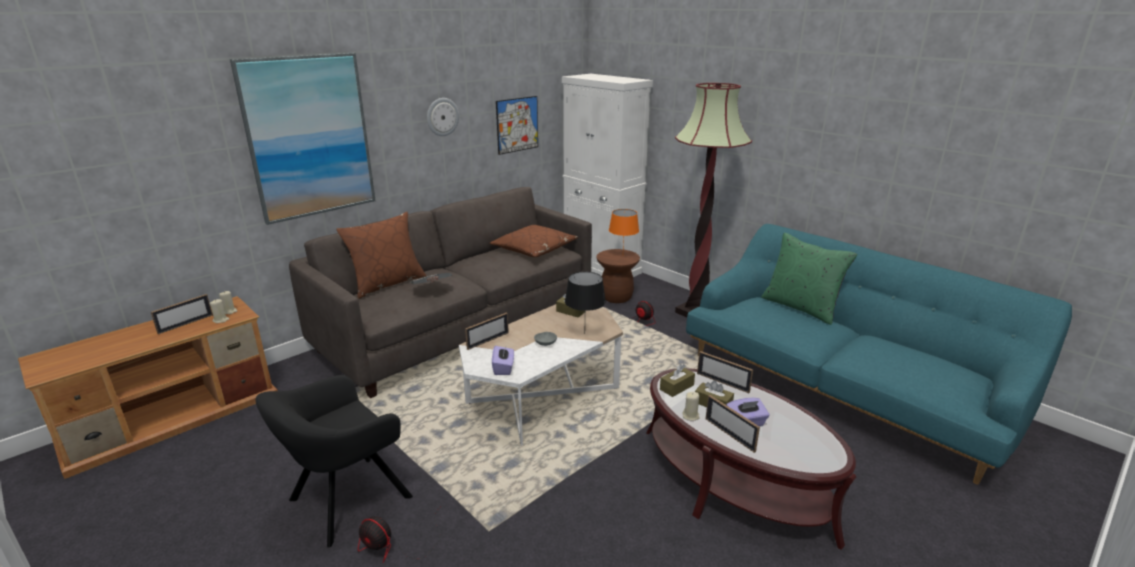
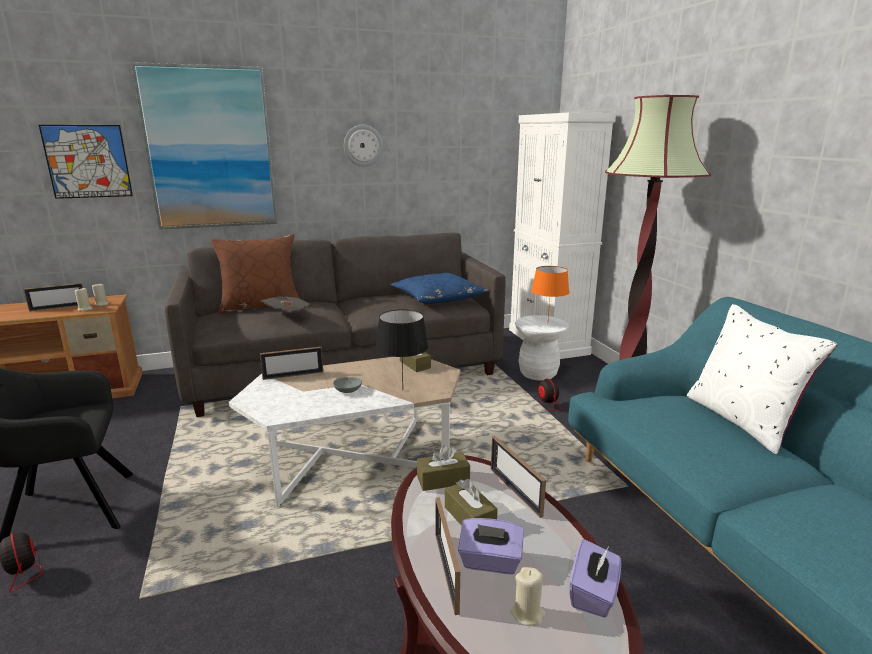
camera: 25 degrees right, 5 degrees down
(503, 368) = (272, 406): purple tissue box -> purple tissue box (593, 594)
(517, 124) = (458, 165): picture -> picture (87, 161)
(534, 249) = (438, 298): brown pillow -> blue pillow
(616, 297) = (538, 373): brown stool -> white stool
(690, 416) = (419, 525): beige candle -> beige candle (527, 614)
(801, 307) = (742, 420): green pillow -> white pillow

